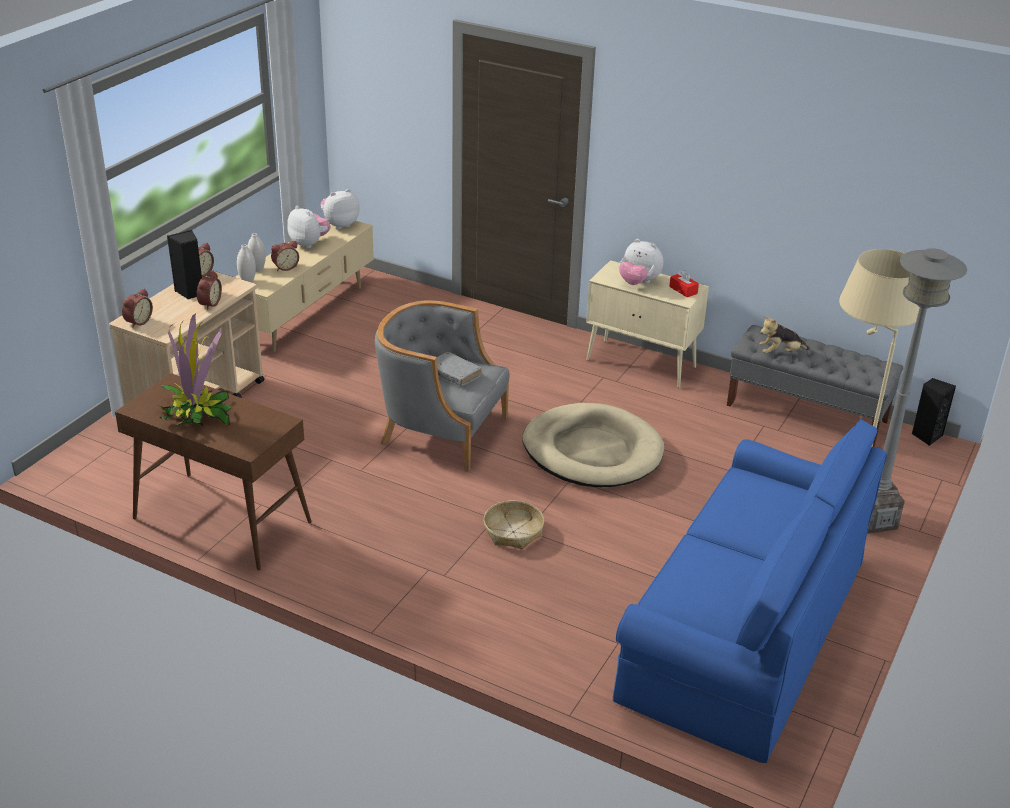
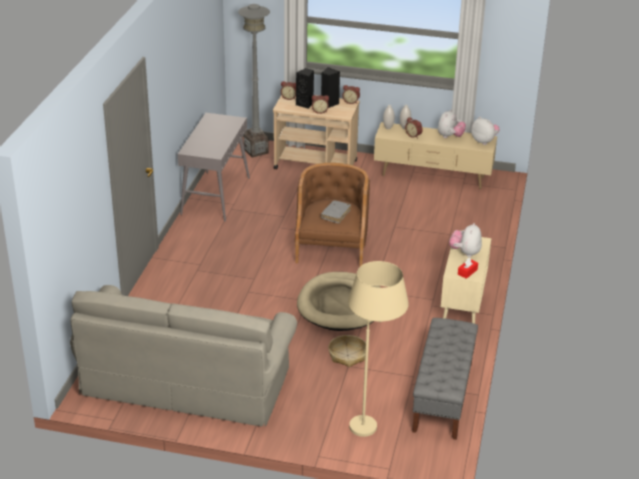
camera: 75 degrees right, 0 degrees up
(196, 414) = (212, 132): potted plant -> none
(221, 520) = (215, 196): brown console table -> grey console table
(441, 431) = (332, 246): grey armchair -> brown armchair
(513, 532) = (244, 287): basket -> basket (347, 355)
(743, 630) = (186, 380): blue sofa -> grey sofa
(780, 353) = (438, 337): plush toy -> none
(873, 520) = (321, 433): grey floor lamp -> grey floor lamp (256, 151)
(926, 436) = (447, 461): black speaker -> black speaker (305, 104)

